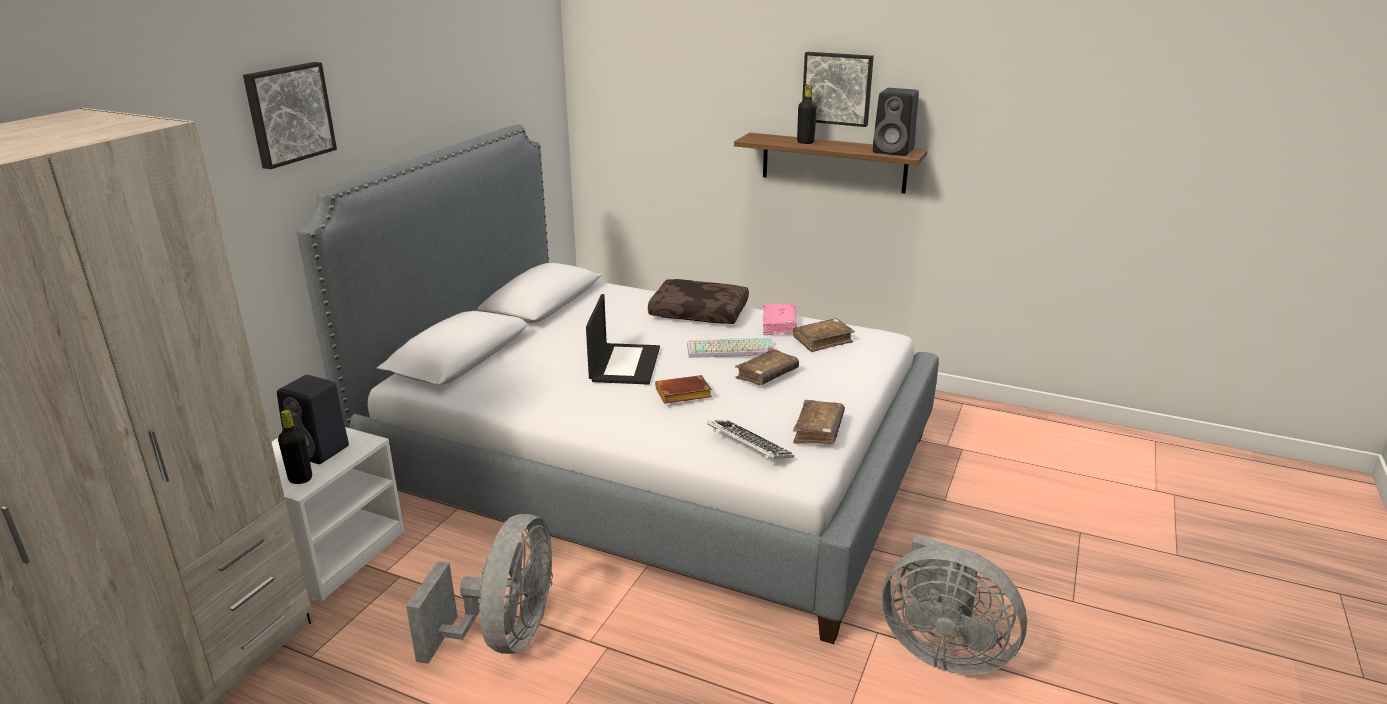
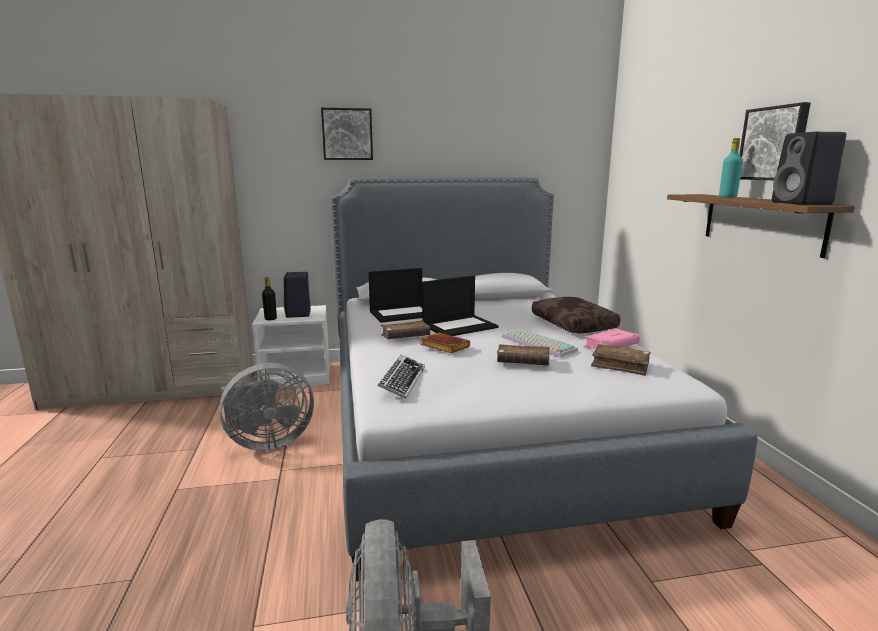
camera: 55 degrees right, 10 degrees down
(522, 378) = (402, 313): none -> laptop
(805, 142) = (727, 197): black bottle -> turquoise bottle
(818, 430) = (464, 398): brown book -> brown book (405, 337)

